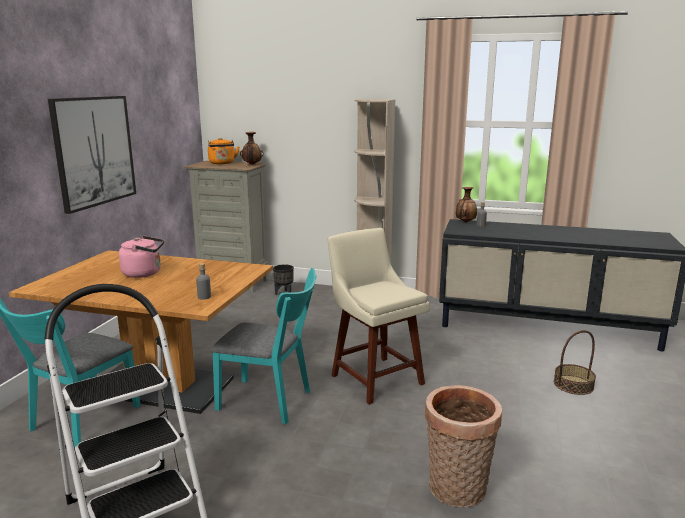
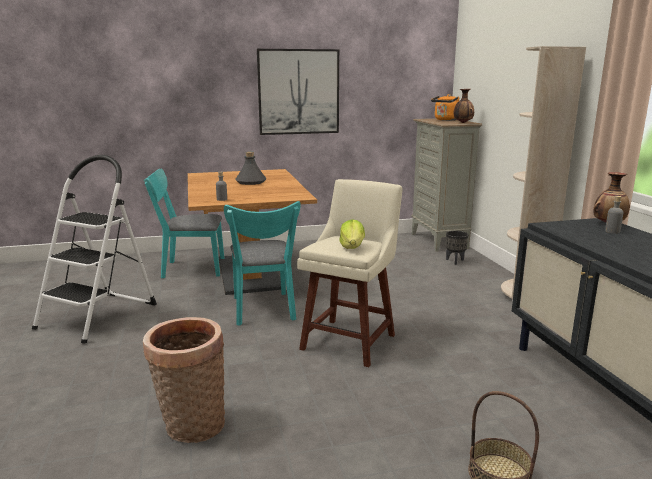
camera: 60 degrees right, 0 degrees up
(144, 273) = (250, 182): pink kettle -> grey bottle
(393, 290) = (352, 247): none -> lettuce

